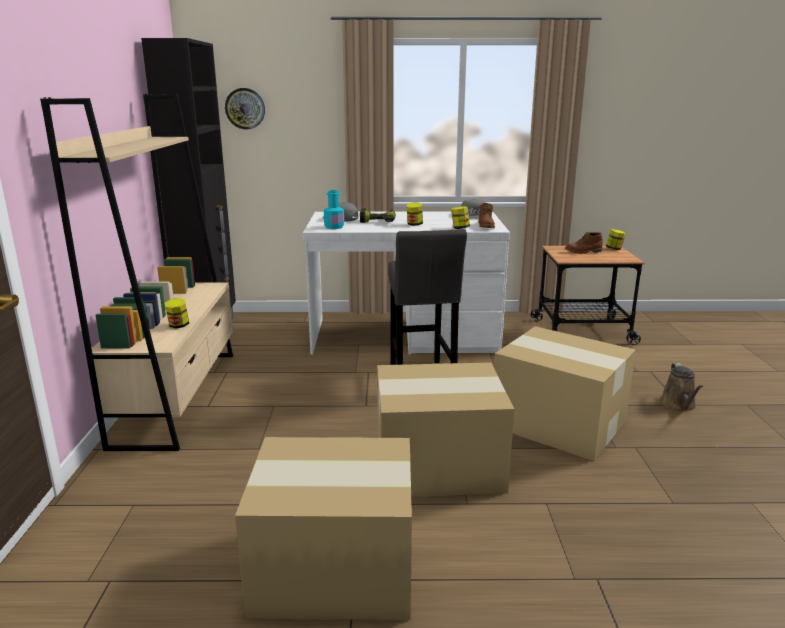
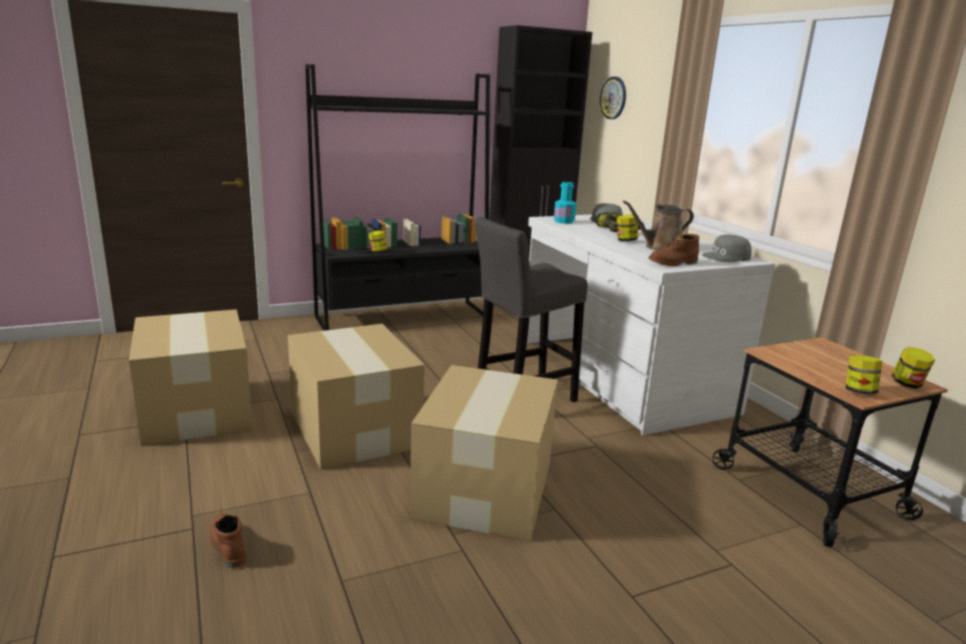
camera: 65 degrees right, 0 degrees up
(178, 396) = (403, 317): beige bookcase -> black bookcase
(460, 228) = (640, 255): jar -> jar (859, 391)
(583, 252) = (838, 362): brown boot -> brown boot (227, 545)
(679, 405) = (627, 594): brown watering can -> brown watering can (660, 247)

